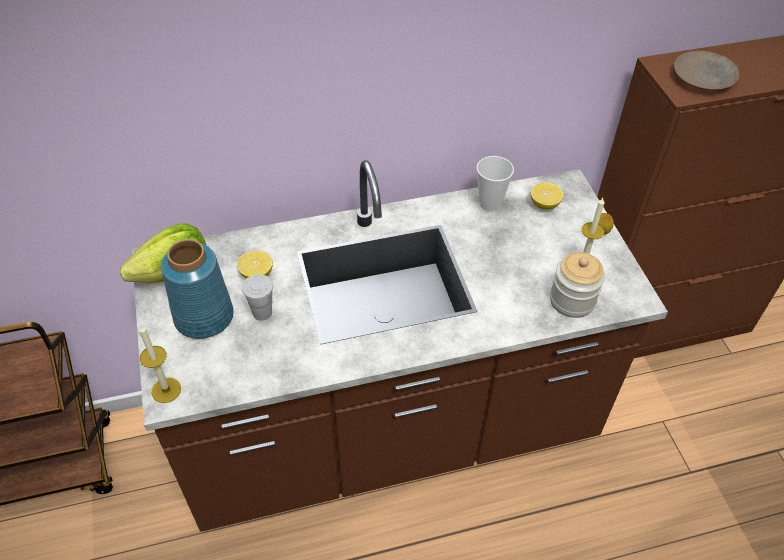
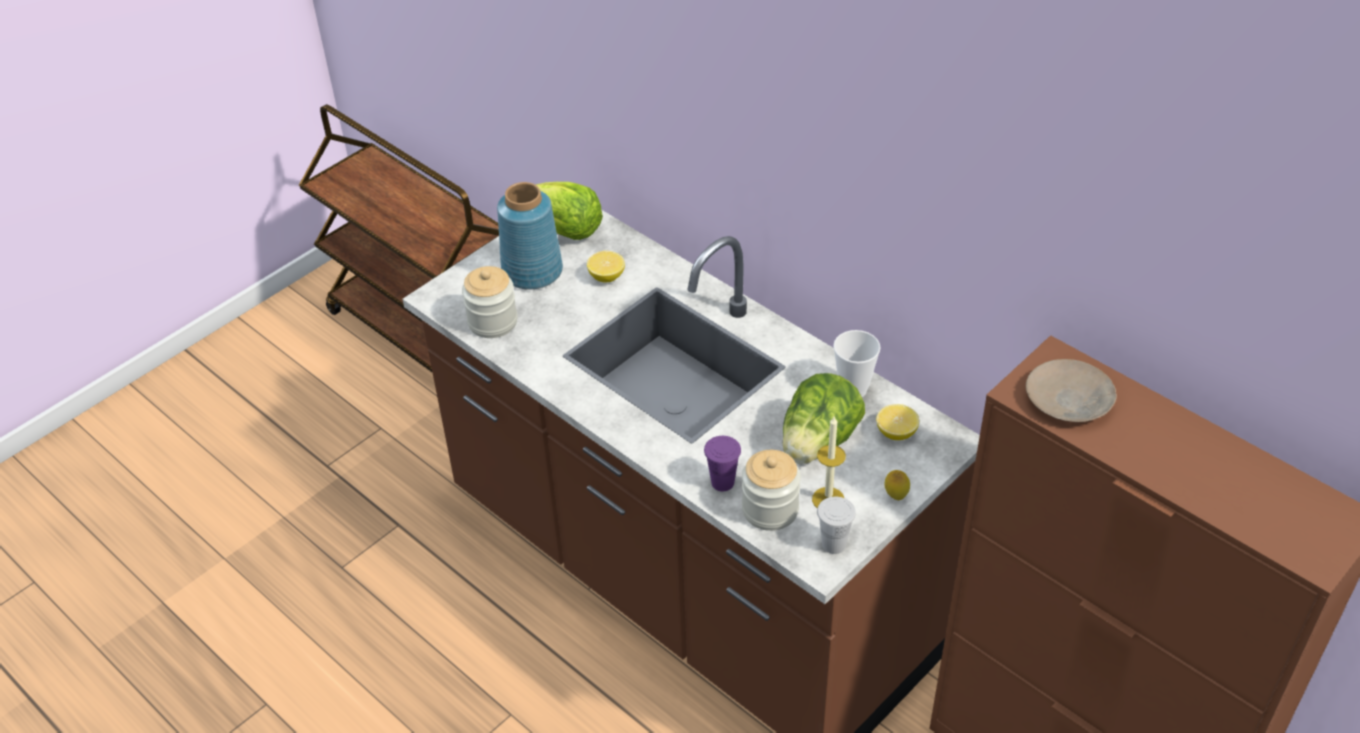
camera: 60 degrees right, 5 degrees down
(166, 390) = (443, 292): candle -> none
(238, 371) = (492, 322): none -> jar
(262, 313) = (566, 303): white cup -> white cup (833, 544)
(526, 245) = (818, 443): none -> lettuce
(529, 313) = (722, 482): none -> purple cup

